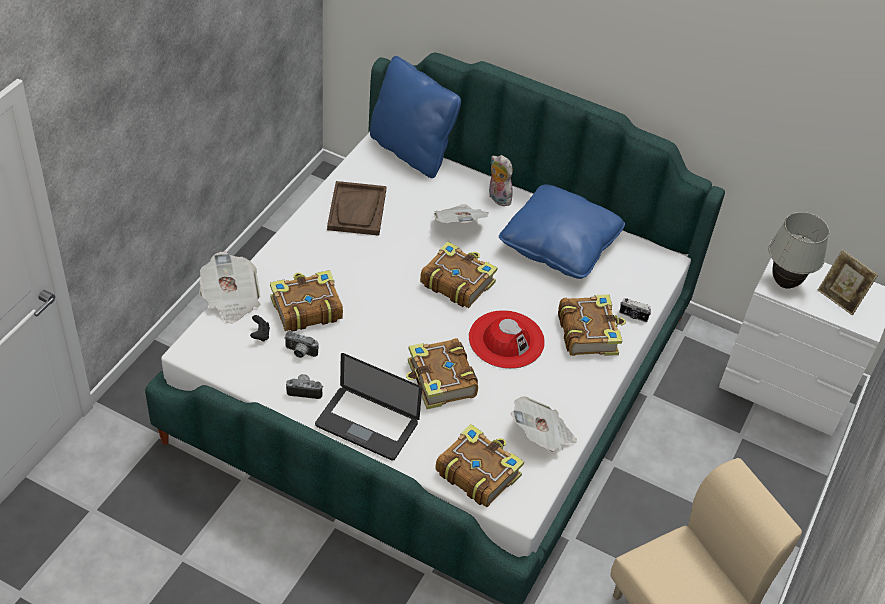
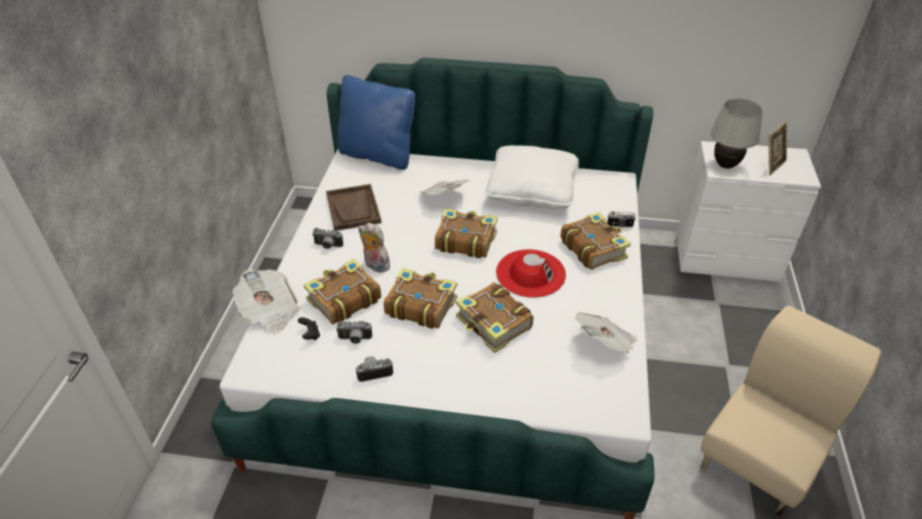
camera: 15 degrees left, 5 degrees down
(313, 245) = (327, 246): none -> camera
(367, 424) = (447, 384): laptop -> none
(477, 472) = (569, 395): book -> book (420, 305)
(497, 198) = (464, 170): plush toy -> plush toy (375, 266)
(559, 245) = (531, 190): blue pillow -> white pillow
(839, 299) = (771, 165): picture frame -> picture frame turned 75 degrees counterclockwise

